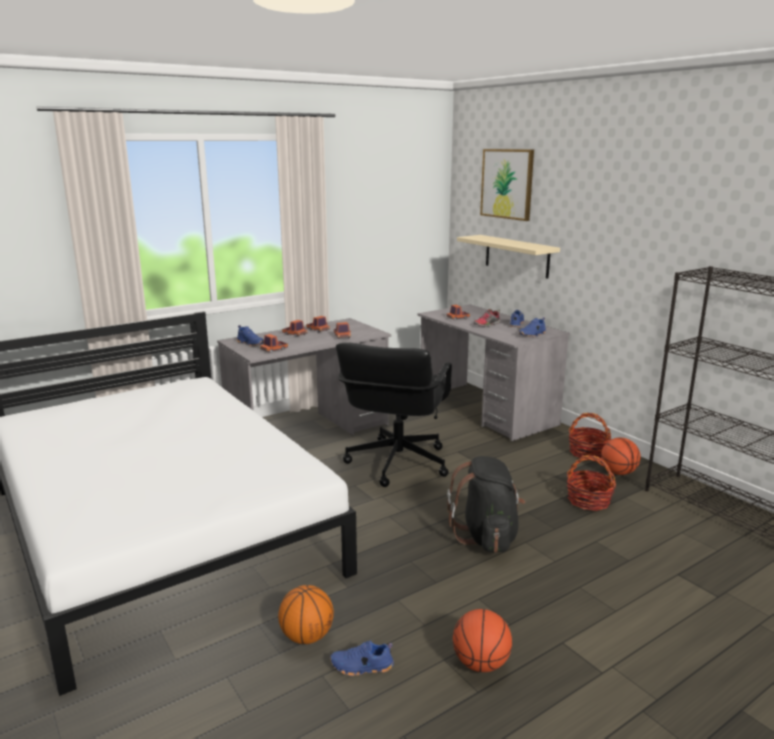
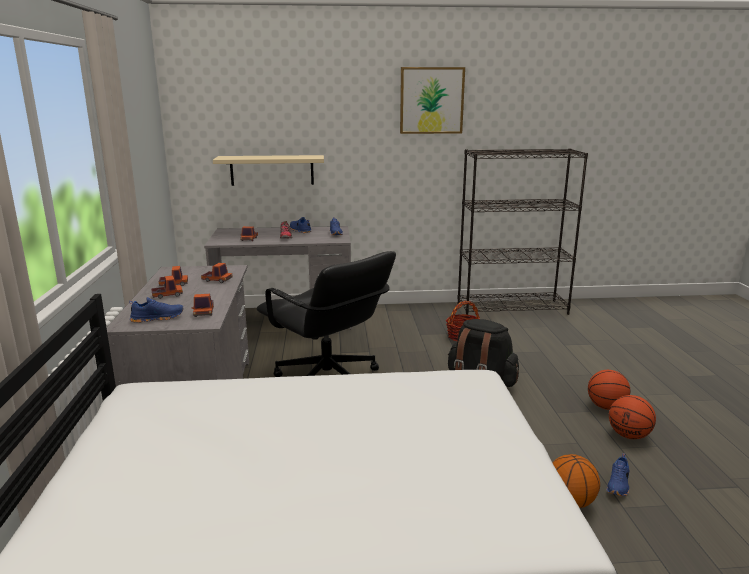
camera: 60 degrees left, 0 degrees up
(507, 184) = (249, 102): picture -> picture (431, 100)
(587, 453) = (400, 314): basket -> none
(618, 472) = (436, 316): basketball -> basketball (606, 407)

